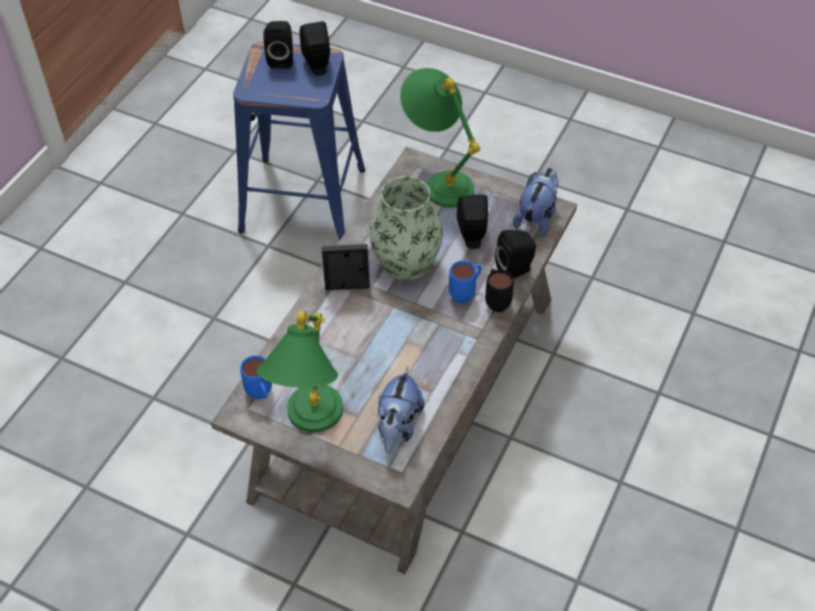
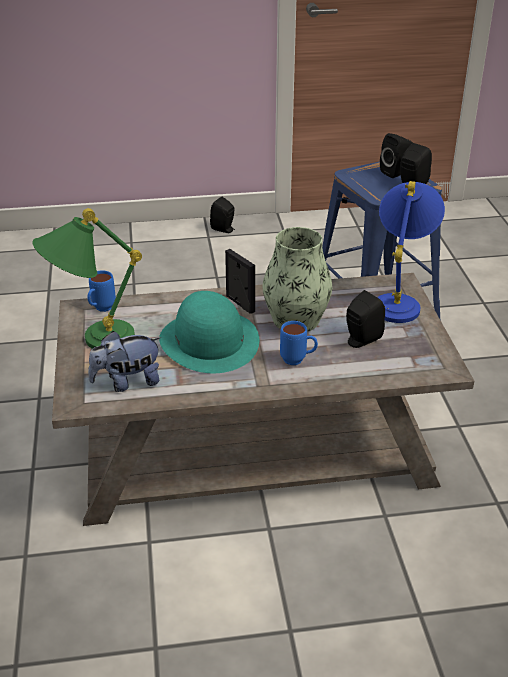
camera: 55 degrees right, 15 degrees down
(386, 338) = (209, 341): none -> turquoise hat
(439, 180) = (400, 300): green table lamp -> blue table lamp
(496, 300) = (308, 379): black mug -> none
(516, 269) = (355, 376): black speaker -> black speaker (224, 229)
(537, 218) = (427, 365): plush toy -> none

